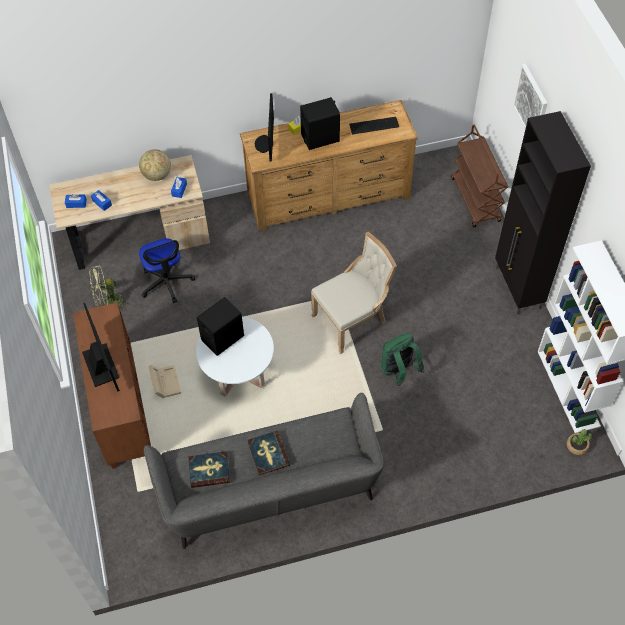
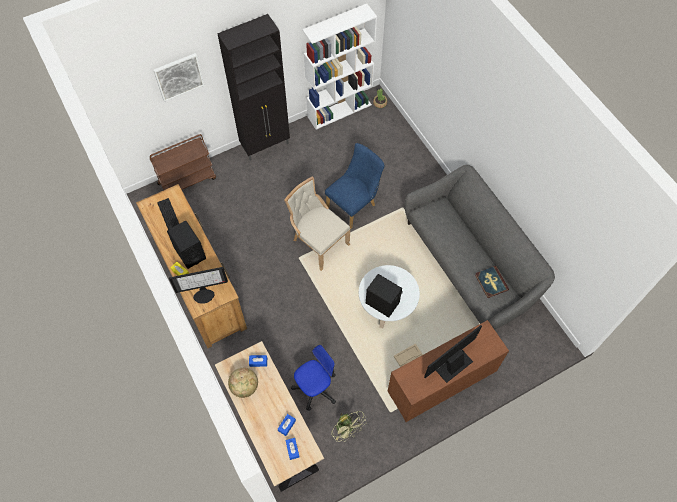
camera: 105 degrees left, 5 degrees up
(268, 454) = (466, 248): book -> none
(399, 371) = (354, 205): green backpack -> blue chair

